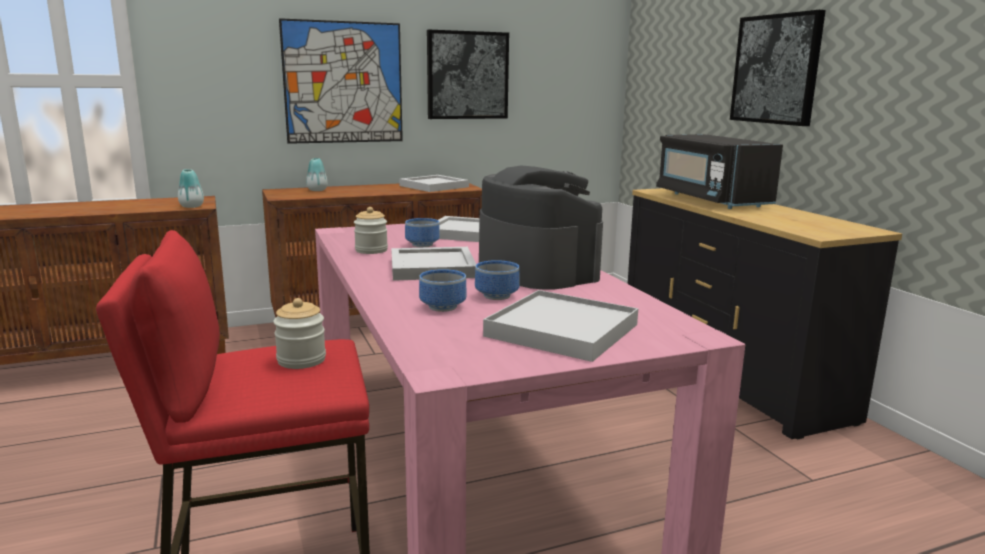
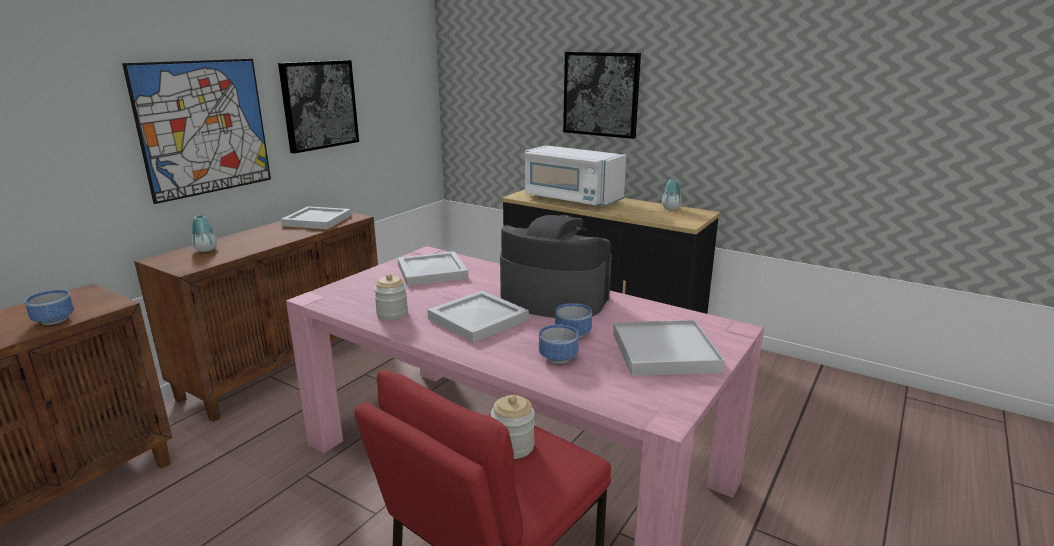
camera: 35 degrees left, 5 degrees up
(191, 206) = (102, 307): vase -> vase (671, 208)
(424, 245) = (424, 294): bowl -> bowl (56, 320)
(710, 199) = (571, 199): black microwave -> white microwave

